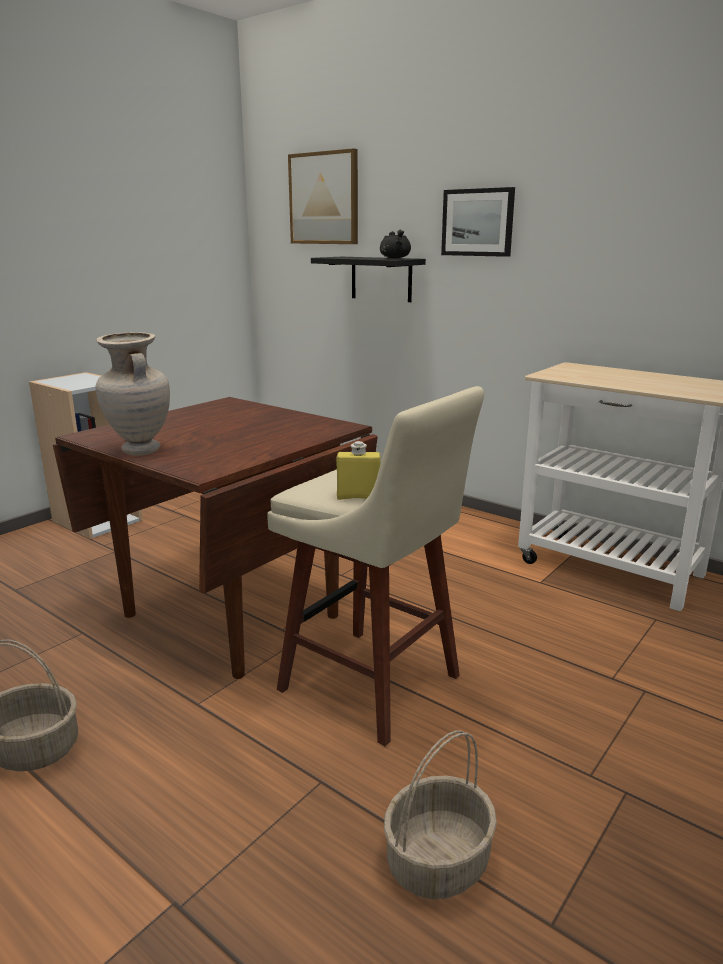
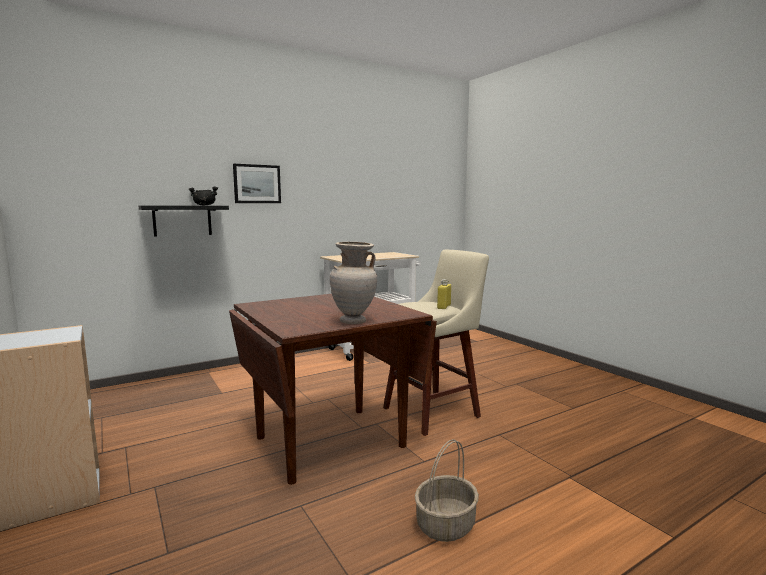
camera: 70 degrees left, 10 degrees down
(324, 198) = (115, 160): picture -> none
(438, 860) = (546, 419): basket -> none

